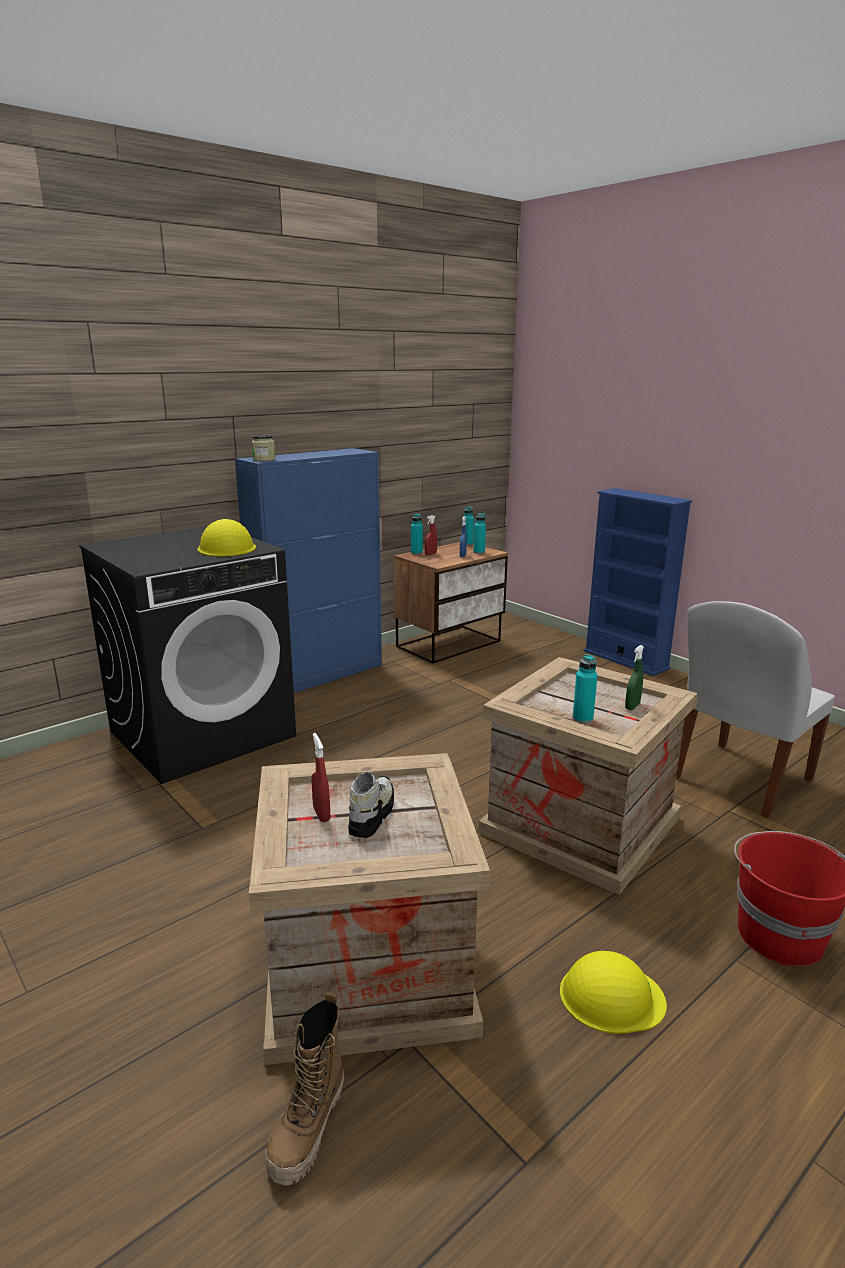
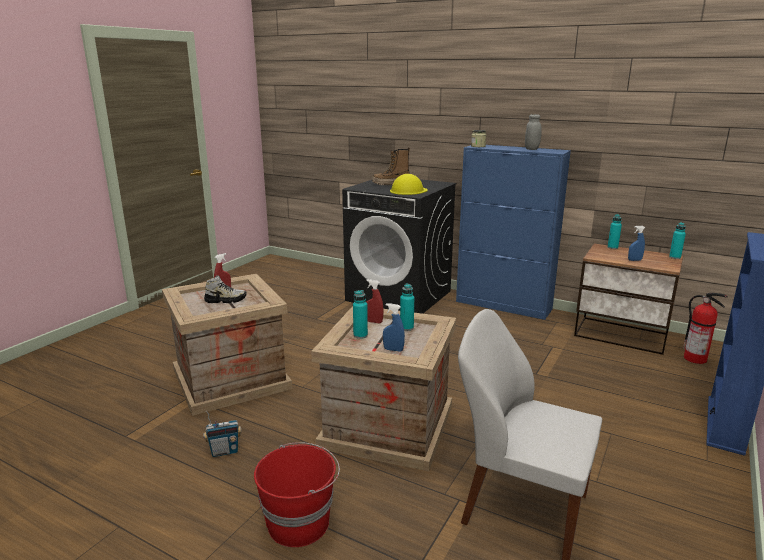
camera: 70 degrees right, 0 degrees up
(308, 1129) = (144, 385): boot -> boot (391, 184)
(326, 452) = (531, 149): none -> grey jar
(430, 554) = (618, 251): red spray bottle -> red spray bottle (373, 322)
(479, 552) = (656, 263): turquoise bottle -> turquoise bottle (406, 328)
(516, 632) = (696, 359): none -> fire extinguisher
(611, 997) = (224, 451): yellow hard hat -> radio
(632, 706) = (393, 349): green spray bottle -> blue spray bottle

